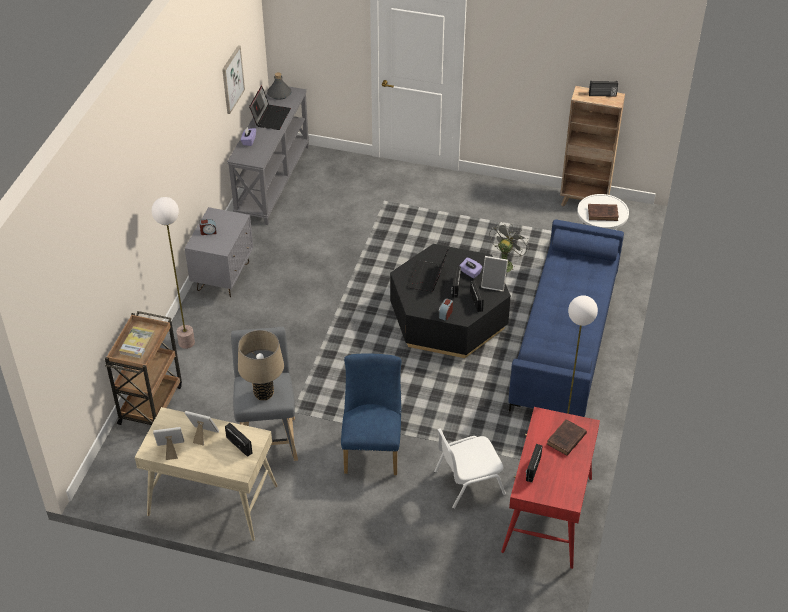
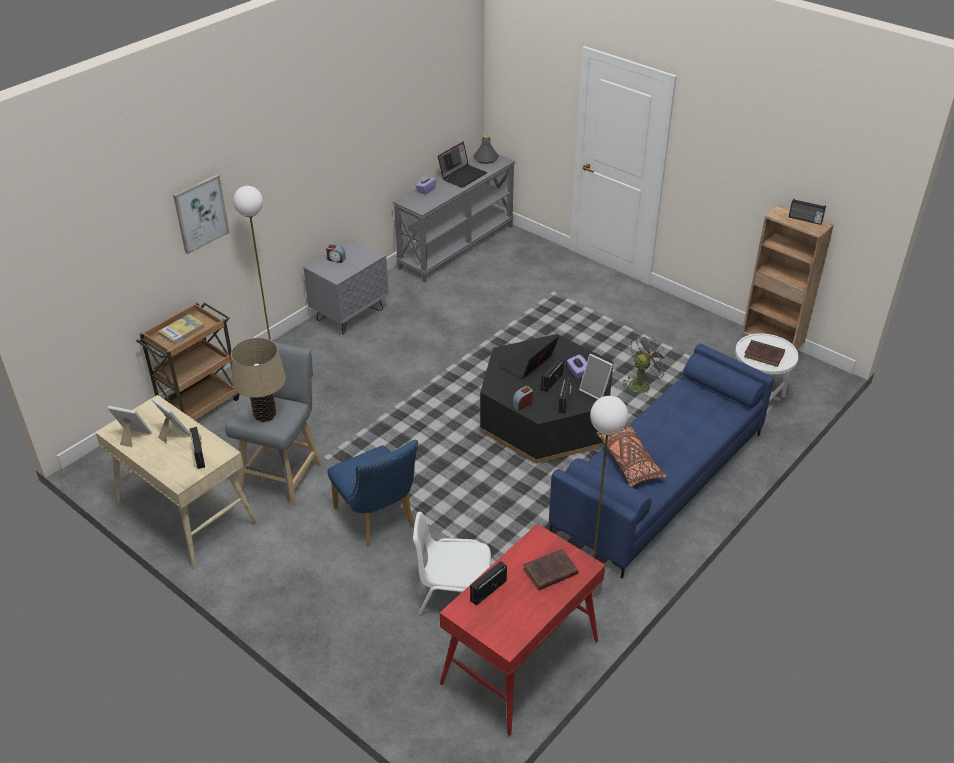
camera: 25 degrees right, 5 degrees down
(232, 79) = (418, 118): picture -> picture (201, 213)
(372, 448) = (378, 520): blue chair -> blue chair turned 120 degrees clockwise
(553, 334) = (629, 461): none -> brown pillow

